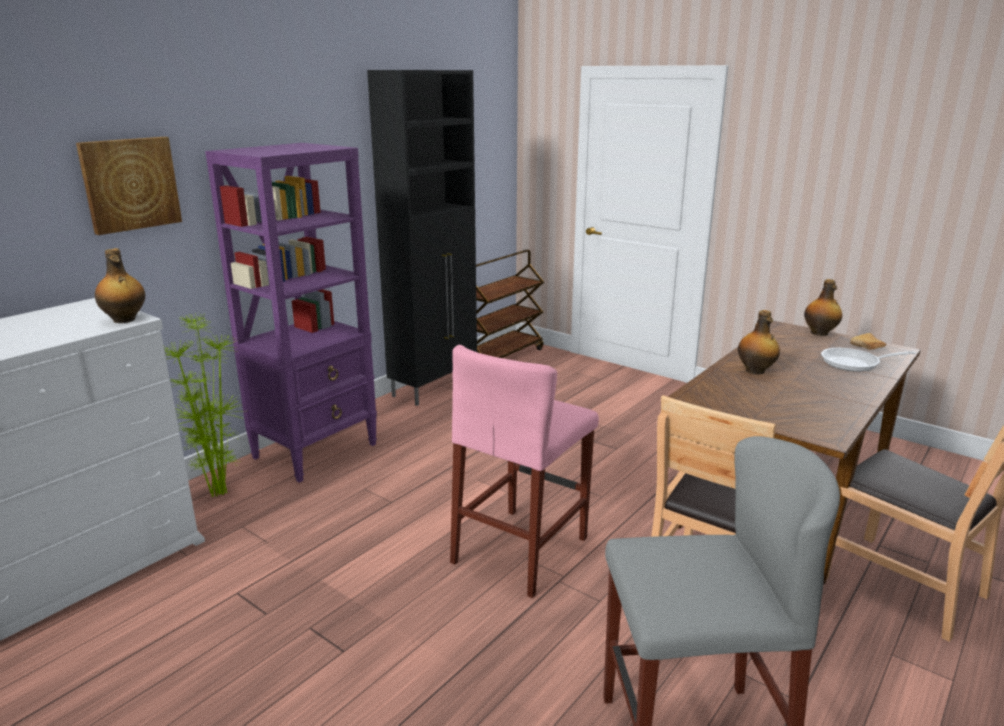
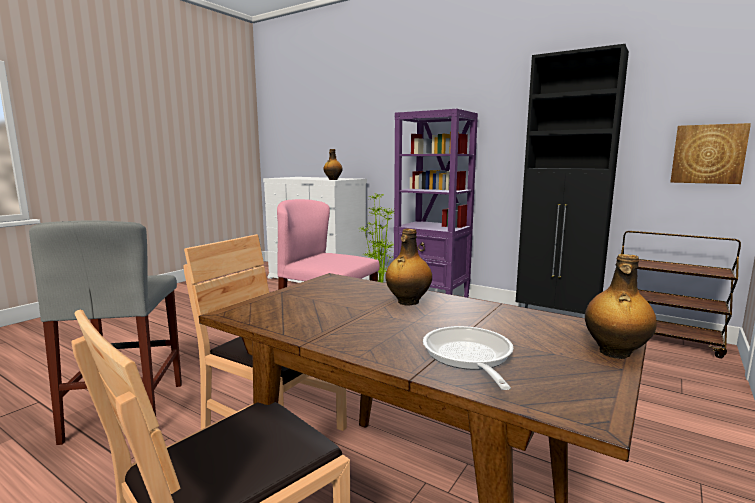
camera: 85 degrees right, 10 degrees down
(130, 184) = (389, 131): picture -> picture (708, 154)
(868, 347) = (571, 383): bread -> none

